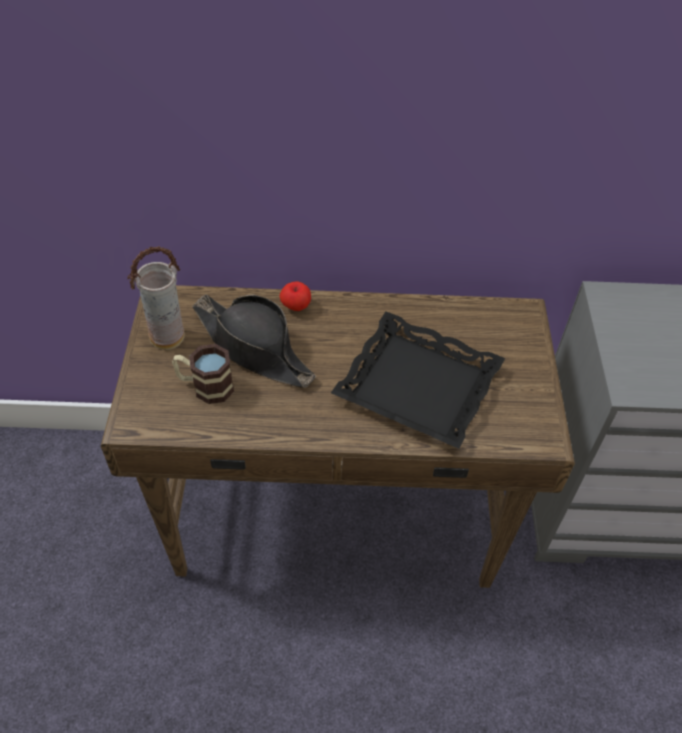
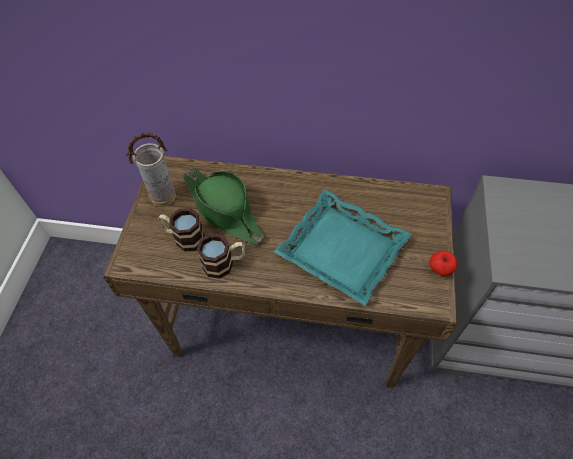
camera: 10 degrees right, 5 degrees up
(254, 348) = (224, 210): black hat -> green hat
(265, 415) = (224, 263): none -> mug
(296, 306) = (260, 179): apple -> apple (440, 269)
(417, 387) = (341, 250): black tray -> turquoise tray

